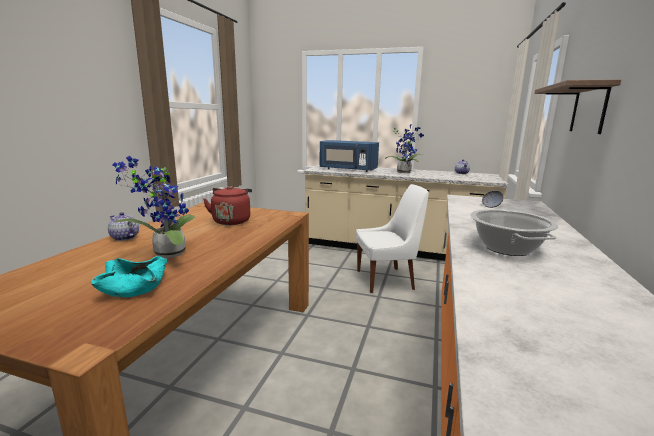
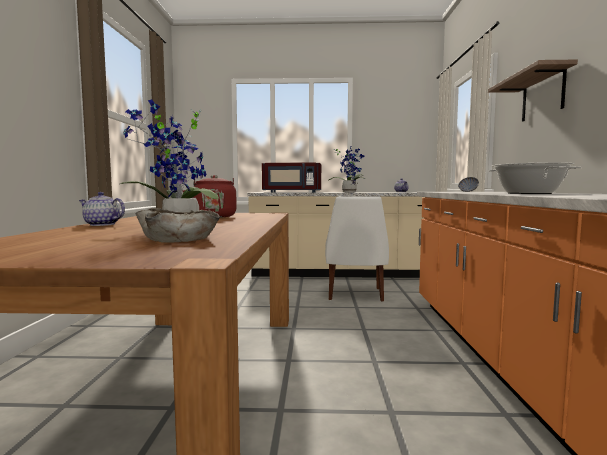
camera: 15 degrees left, 10 degrees down
(135, 287) = (179, 238): turquoise bowl -> beige bowl
(347, 169) = (292, 192): blue microwave -> red microwave
(387, 280) = (355, 295): white chair -> white chair turned 120 degrees clockwise

